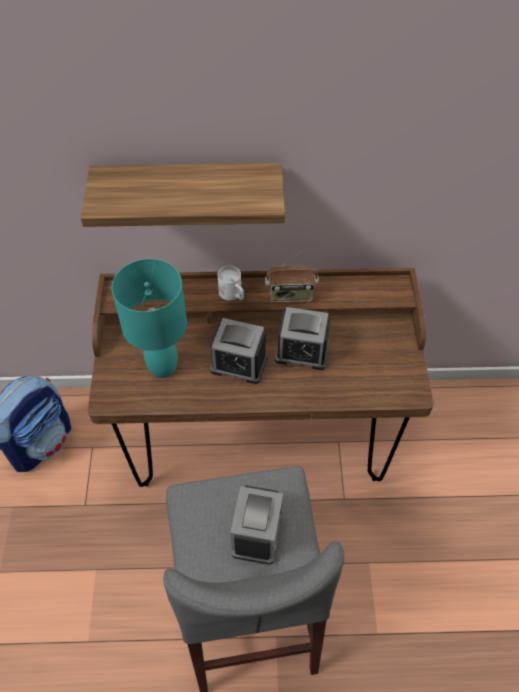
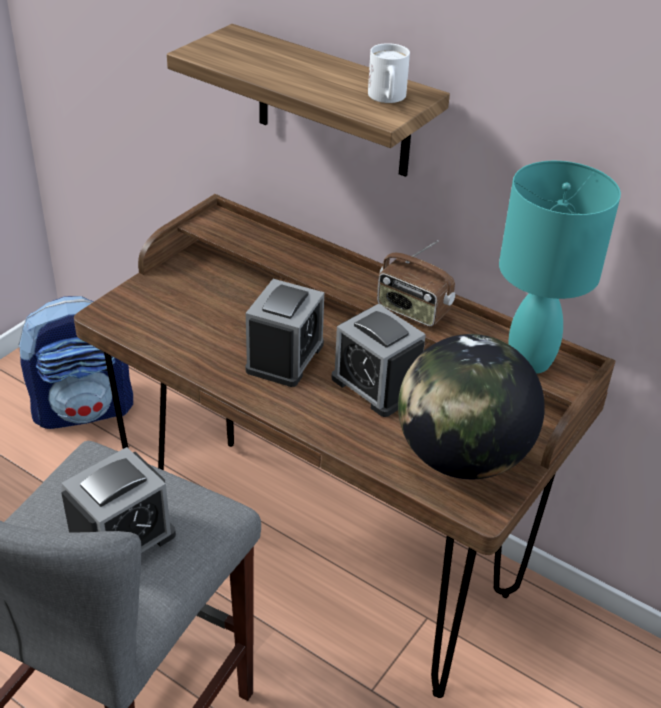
camera: 35 degrees right, 15 degrees down
(163, 368) = (196, 318): turquoise table lamp -> turquoise table lamp (530, 362)
(233, 295) = (341, 278): white mug -> white mug (387, 98)
(239, 364) = (285, 357): alarm clock -> alarm clock turned 120 degrees counterclockwise
(381, 369) = (462, 457): none -> globe

